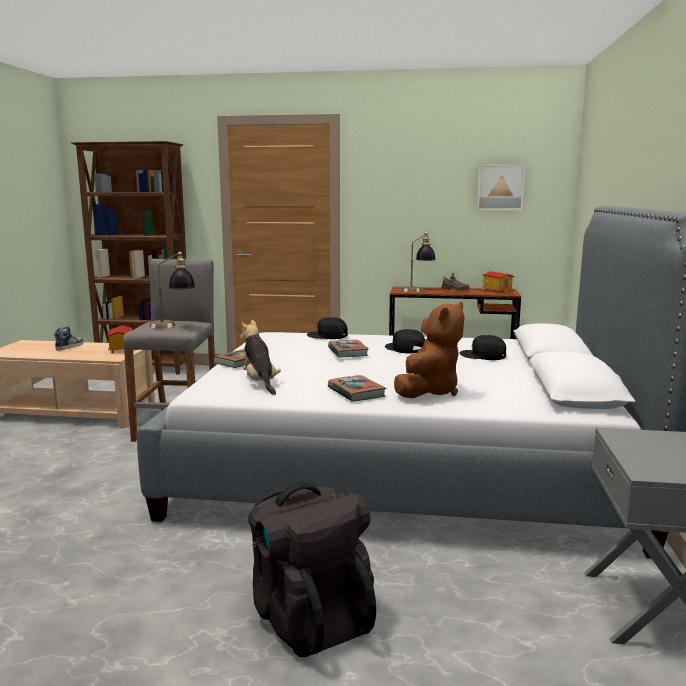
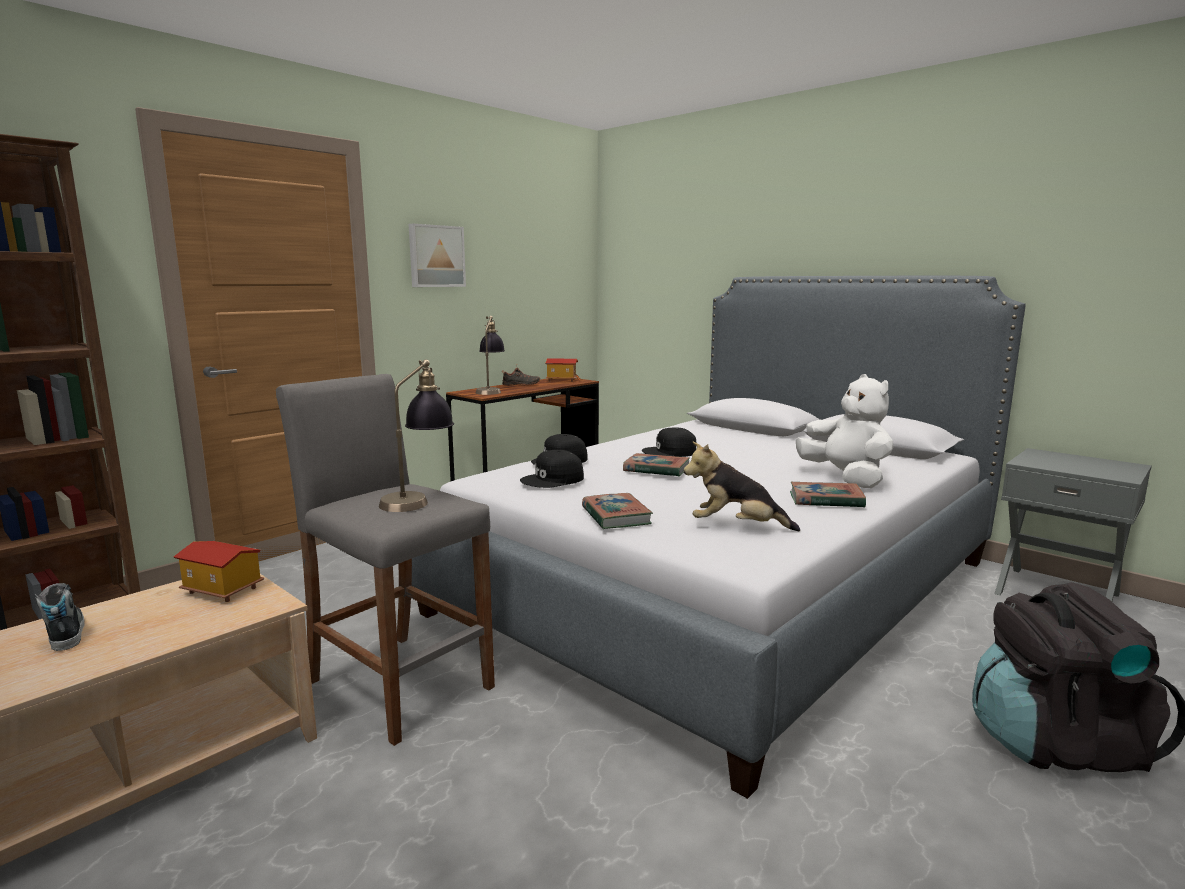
camera: 55 degrees left, 0 degrees up
(429, 391) = (846, 479): brown plush toy -> white plush toy
(483, 355) = (735, 440): black cap -> black cap (553, 479)
(500, 187) = (540, 260): picture -> picture (436, 256)

